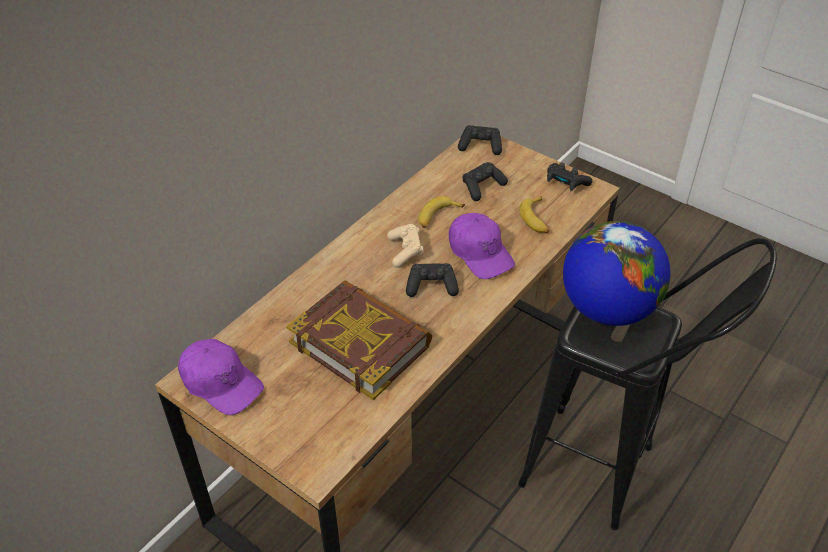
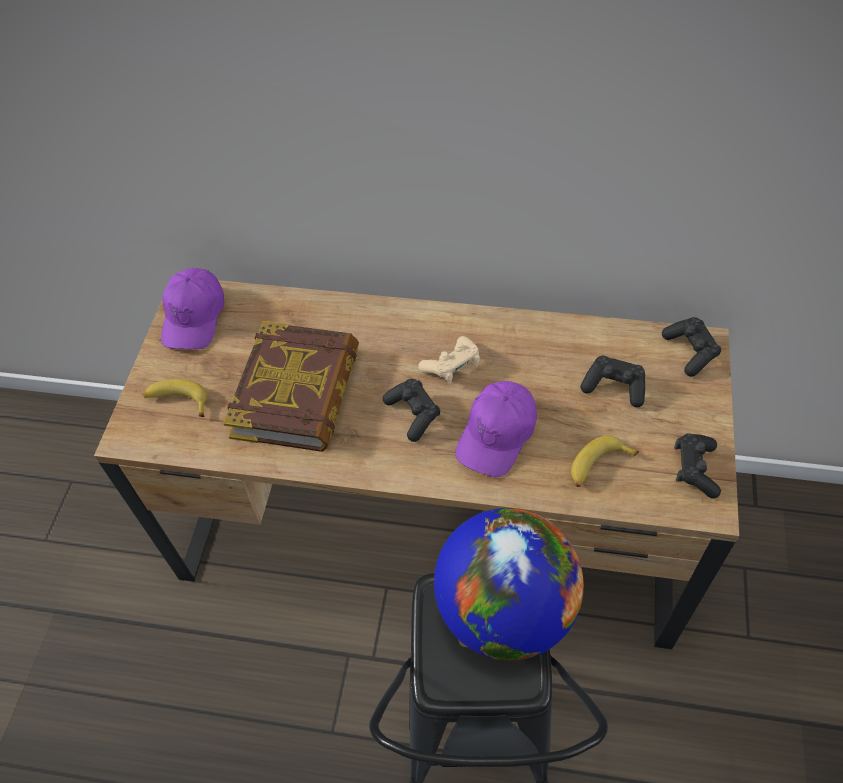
camera: 65 degrees right, 10 degrees up
(437, 217) = (528, 368): banana -> banana (177, 401)

